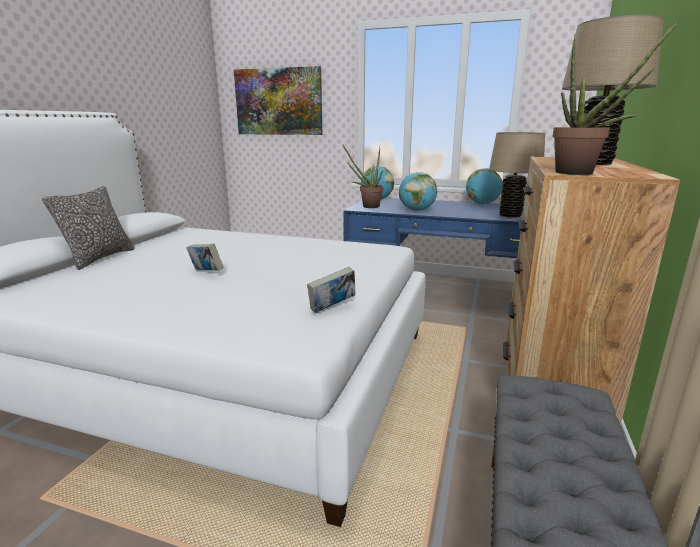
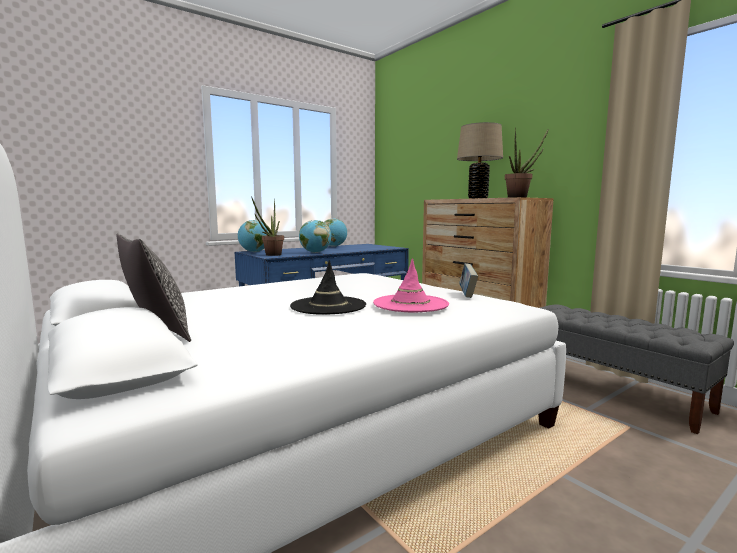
camera: 55 degrees left, 10 degrees down
(206, 272) = (328, 306): book -> black hat
(236, 295) = (410, 304): none -> pink hat
(278, 102) = (103, 152): picture -> none
(510, 215) = (373, 248): beige table lamp -> none

